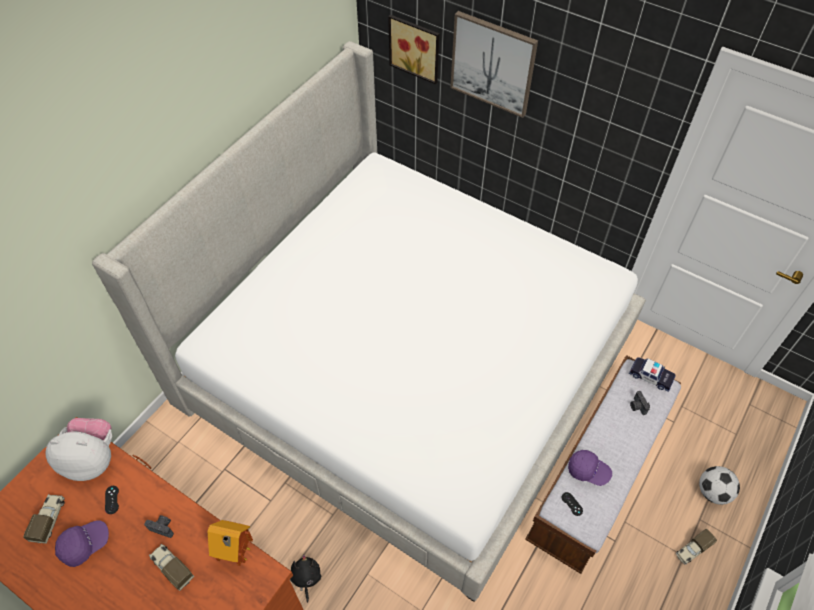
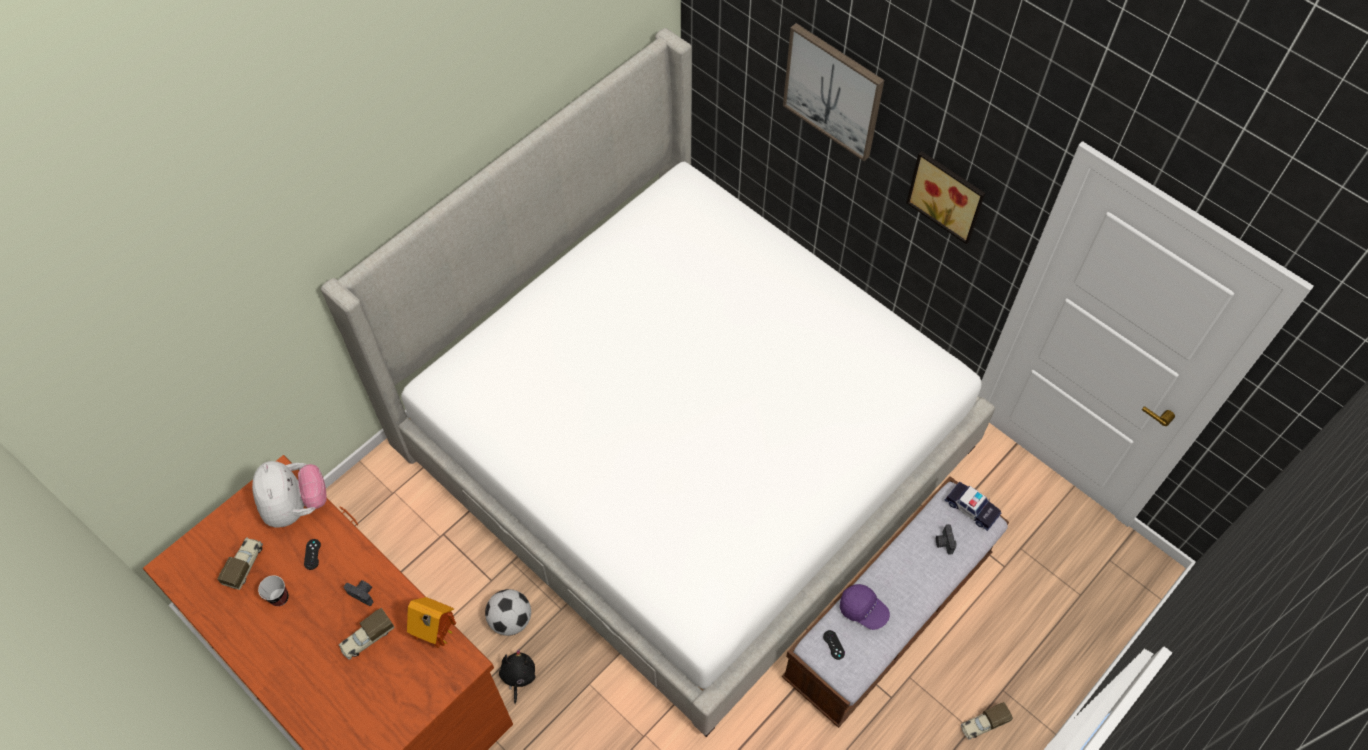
camera: 10 degrees right, 5 degrees up
(85, 544) = (279, 598): purple cap -> cup
(92, 459) = (296, 506): plush toy -> plush toy turned 60 degrees clockwise
(172, 568) = (367, 638): toy truck -> toy truck turned 90 degrees counterclockwise
(415, 47) = (746, 49): picture -> picture (947, 194)
(713, 492) = (1029, 660): football -> football (511, 620)

